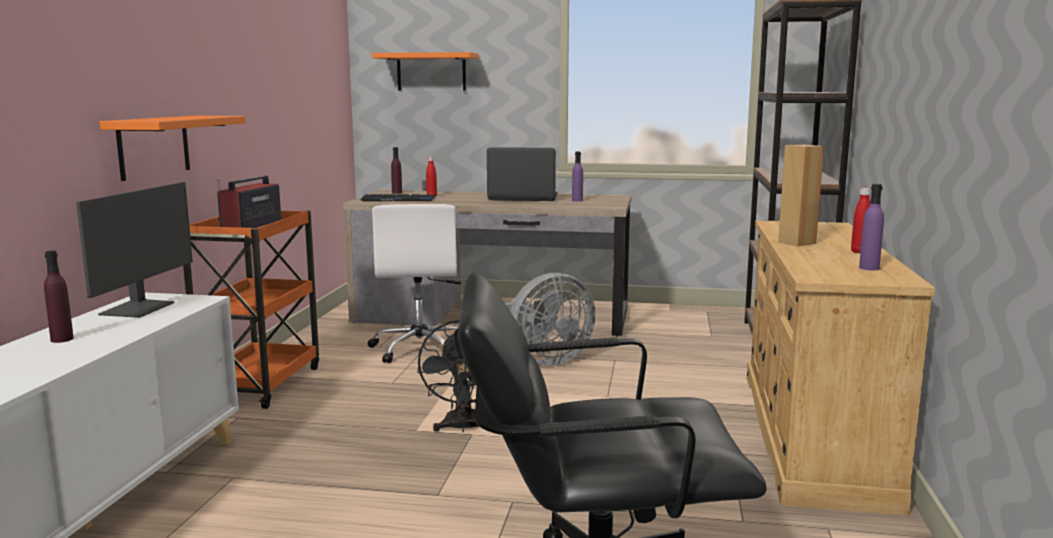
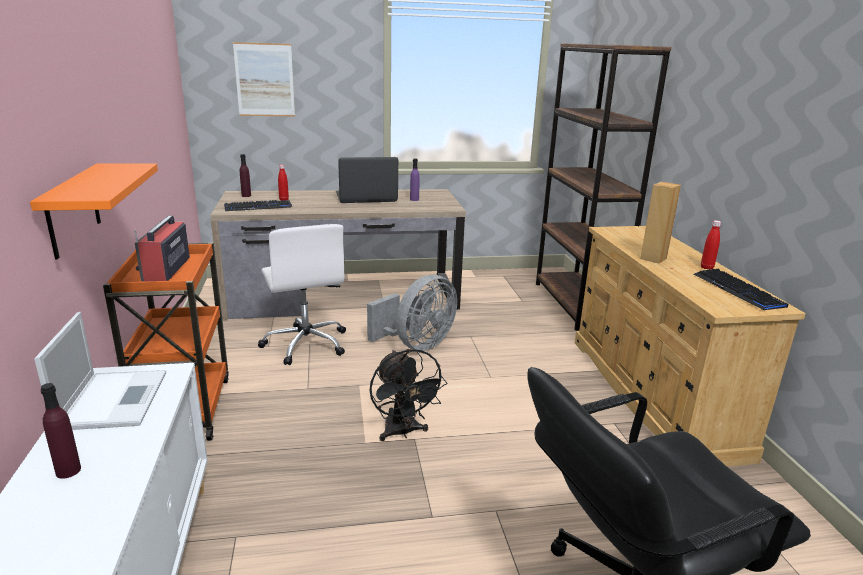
camera: 20 degrees left, 10 degrees up
(139, 309) = (114, 399): monitor -> laptop
(431, 72) = (264, 80): orange shelf -> picture
(869, 268) = (738, 290): purple bottle -> keyboard

